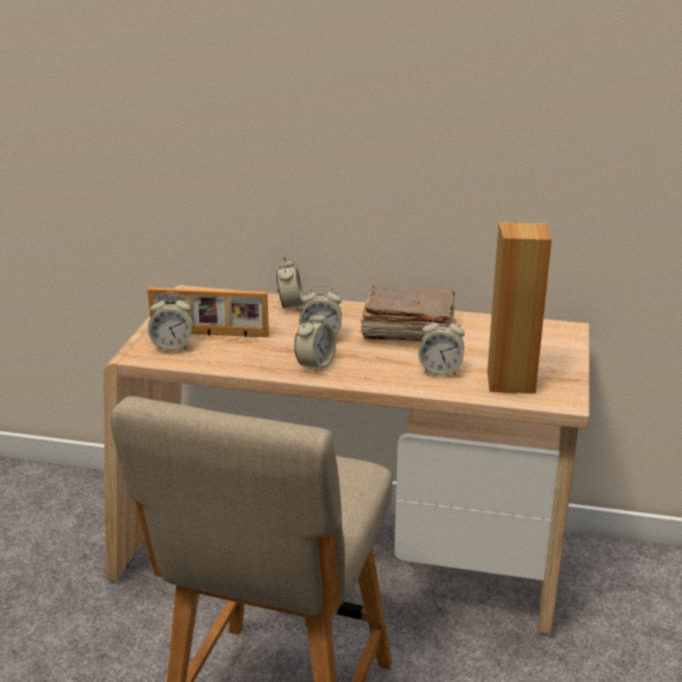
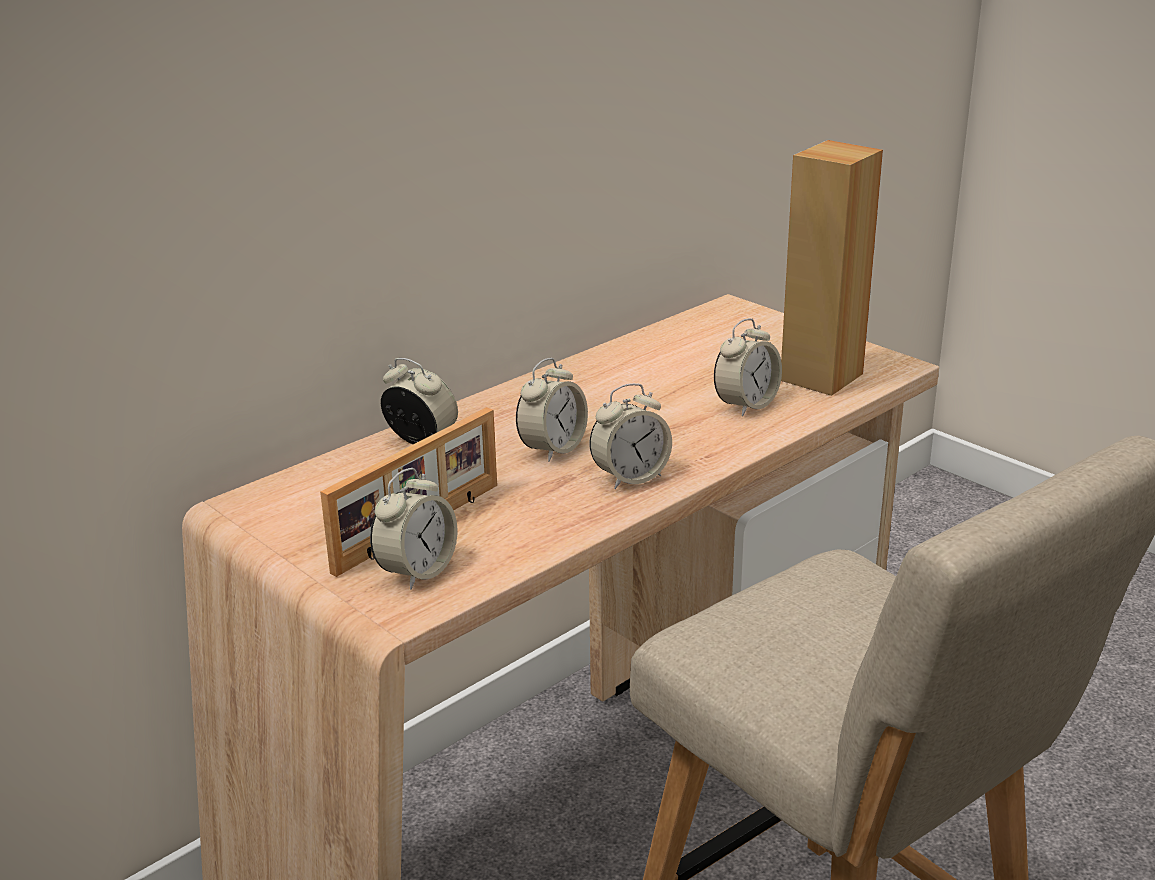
camera: 55 degrees left, 0 degrees up
(315, 365) = (630, 477): alarm clock -> alarm clock turned 90 degrees clockwise
(406, 330) = (611, 390): brown book -> none

